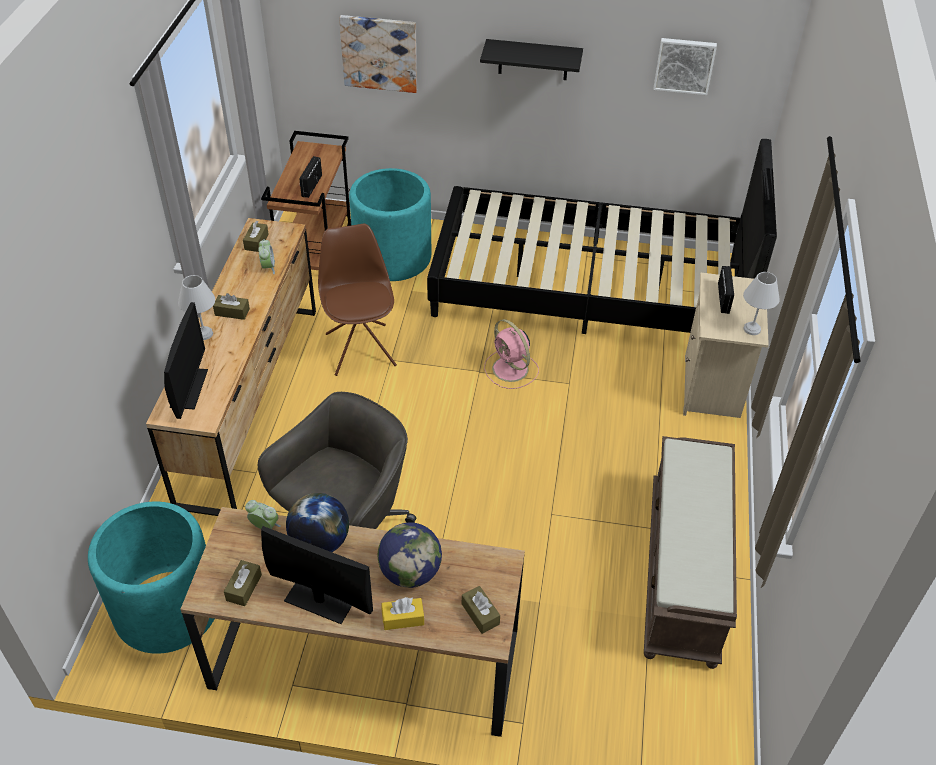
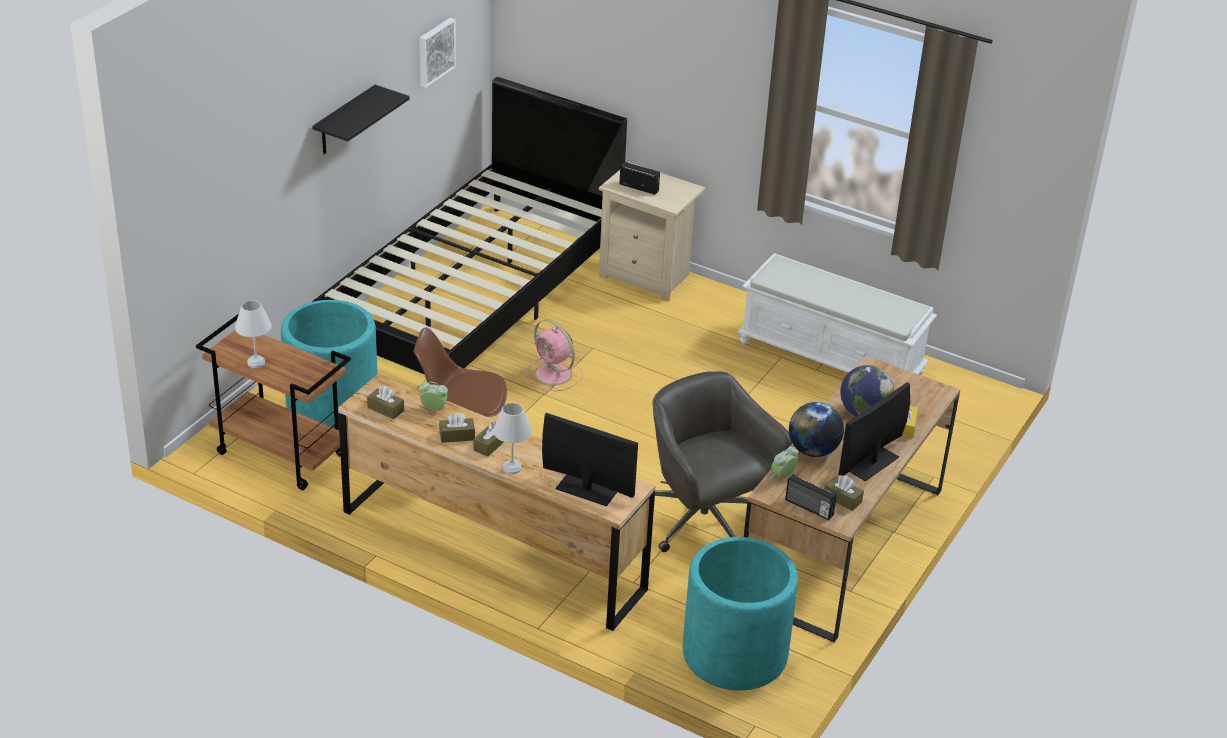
camera: 70 degrees left, 10 degrees down
(311, 185) = (297, 362): radio -> radio (808, 508)
(379, 53) = (237, 203): picture -> none
(480, 614) = (916, 390): brown tissue box -> brown tissue box (457, 436)
(511, 370) = (554, 375): pink fan -> pink fan turned 60 degrees clockwise
(684, 573) = (832, 357): brown bench -> white bench
(752, 329) = (684, 187): white table lamp -> white table lamp (257, 362)

